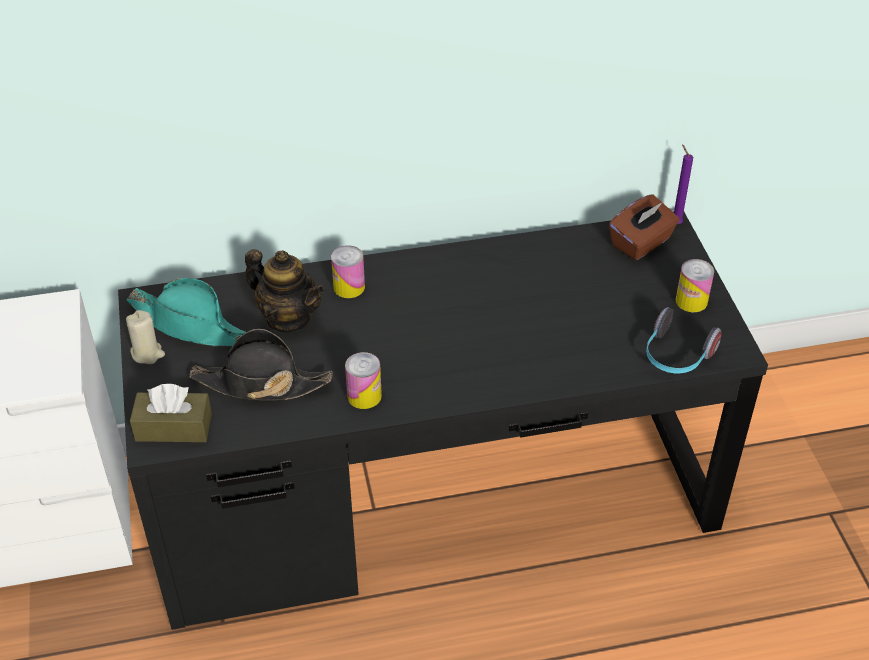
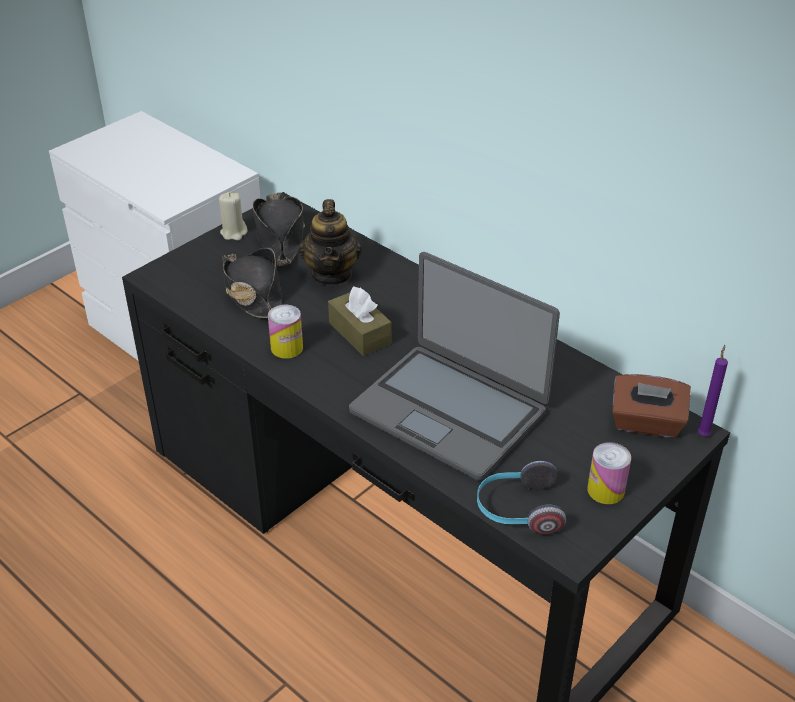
camera: 55 degrees right, 5 degrees down
(173, 427) = (174, 277): brown tissue box -> brown tissue box (360, 333)
(190, 324) = (279, 236): turquoise hat -> black hat
(349, 287) = (396, 286): can -> none
(537, 337) = (449, 411): none -> laptop

